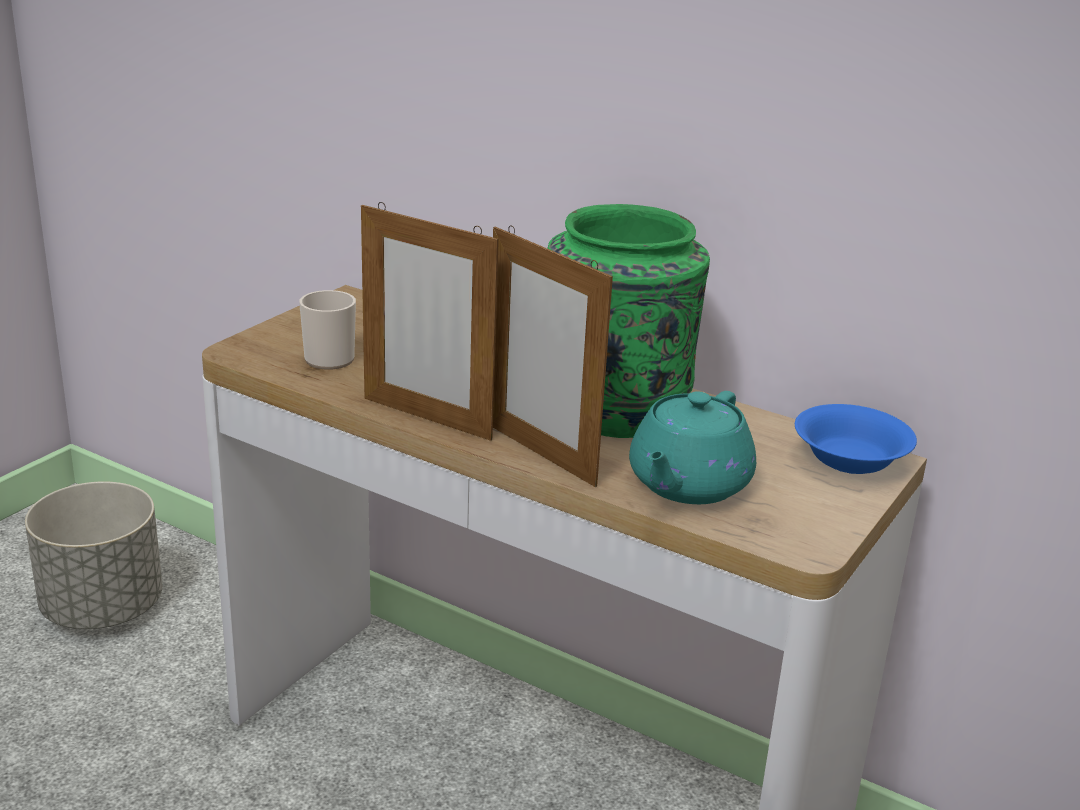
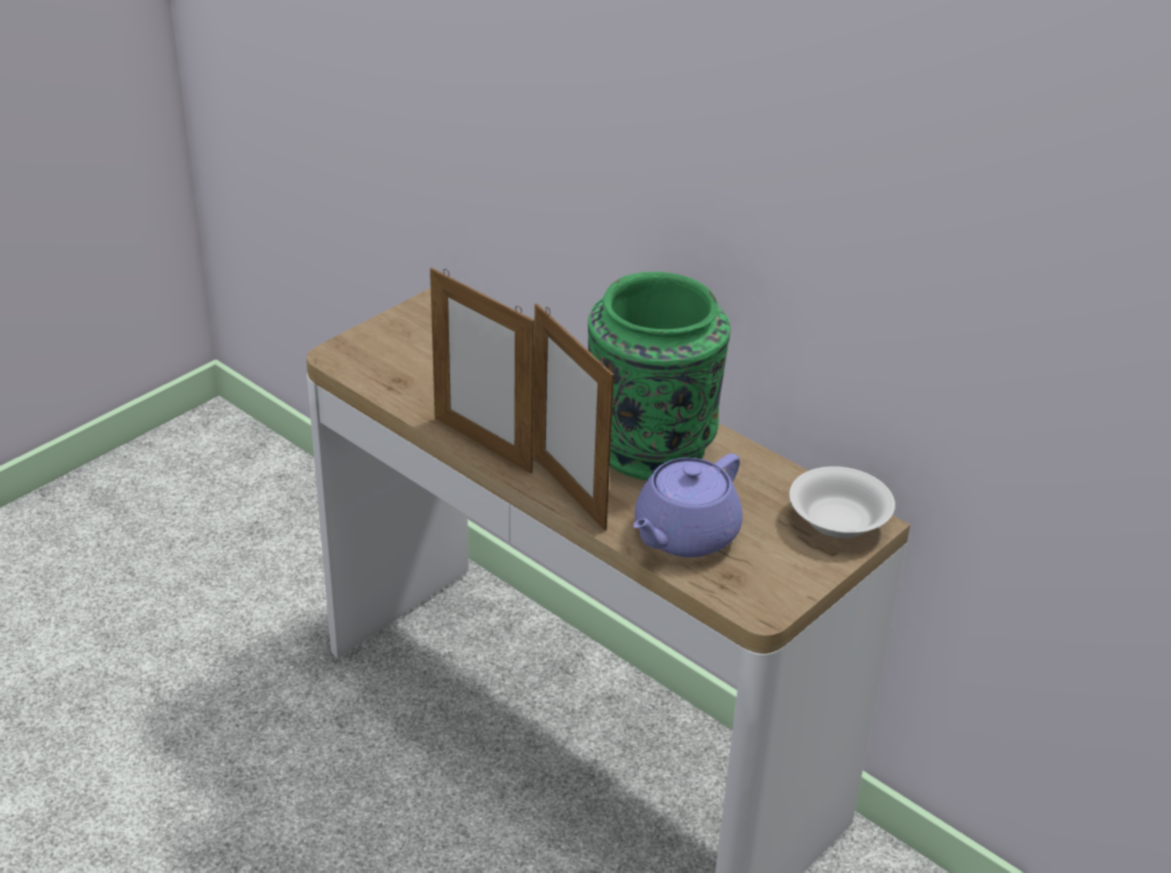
camera: 10 degrees right, 10 degrees up
(103, 607) = (233, 530): grey planter -> none
(332, 356) = (417, 367): mug -> none
(687, 484) = (684, 535): turquoise teapot -> purple teapot
(848, 460) = (836, 521): blue bowl -> white bowl

